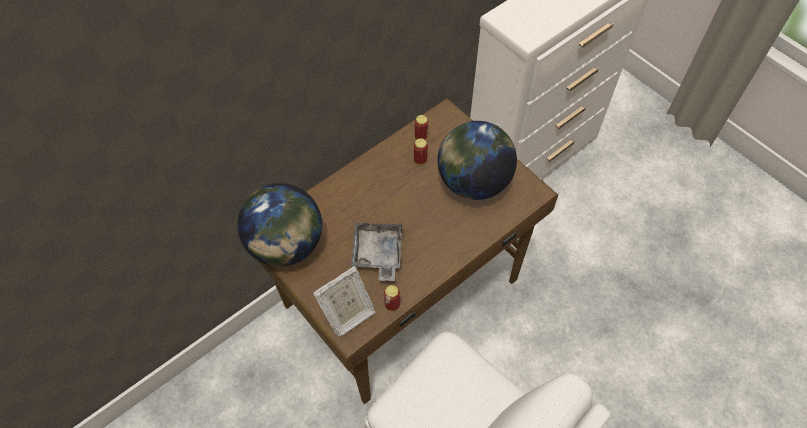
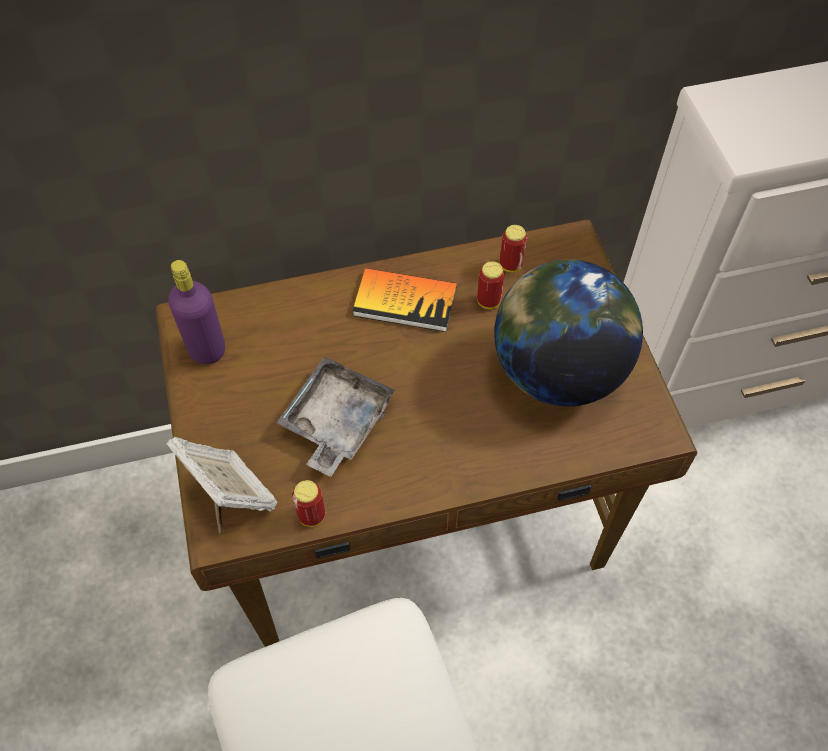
camera: 25 degrees right, 0 degrees up
(286, 245) = (207, 349): globe -> purple bottle
(347, 314) = (233, 498): picture frame -> picture frame turned 120 degrees counterclockwise
(377, 177) = (405, 301): none -> book

